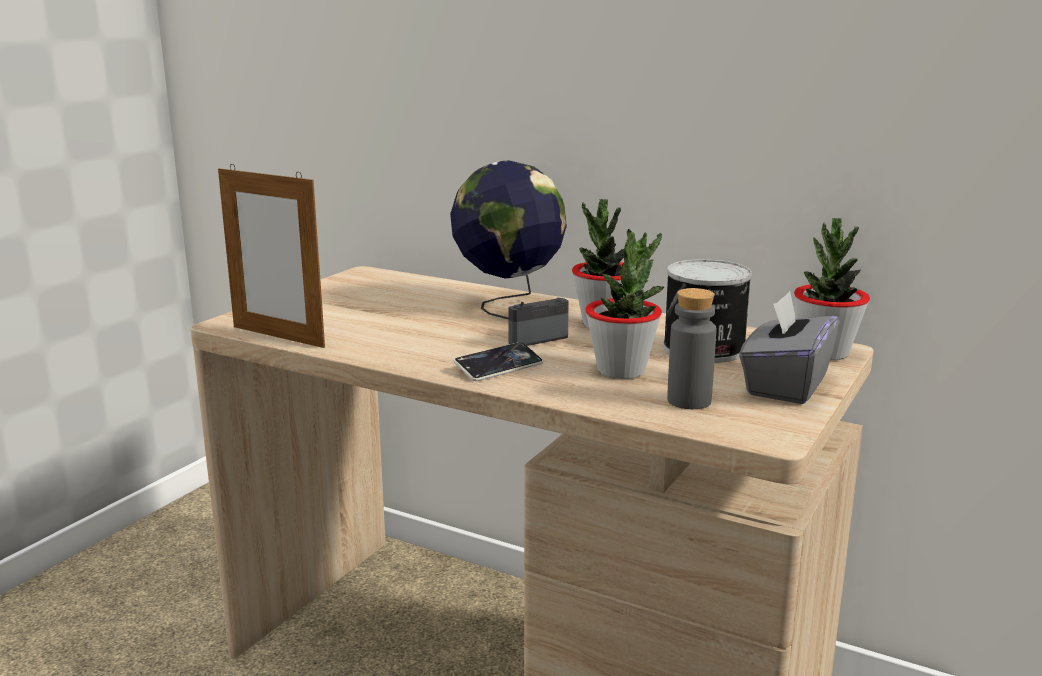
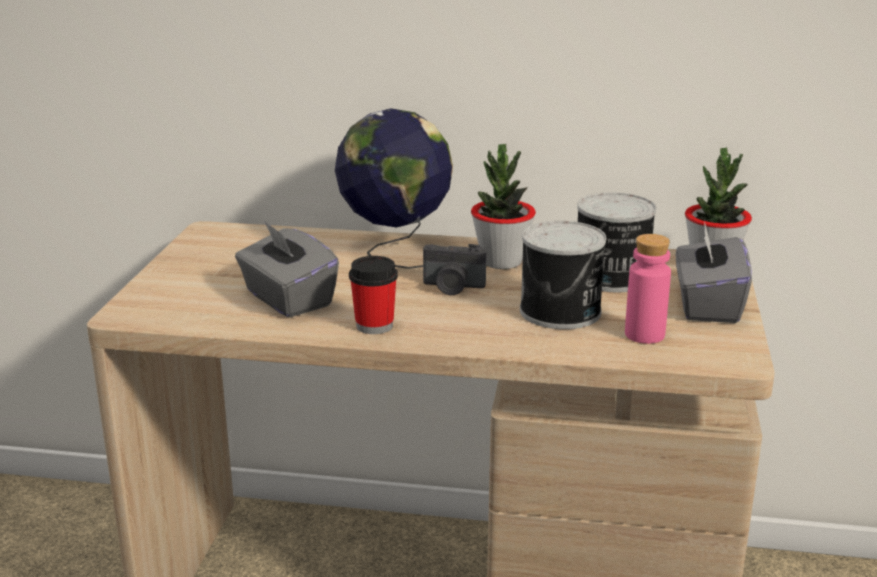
camera: 20 degrees left, 5 degrees up
(278, 336) = (198, 323): picture frame -> none
(373, 329) = (287, 299): none -> grey tissue box
(427, 358) = (374, 326): none -> cup
(499, 367) = (450, 325): phone -> none
(533, 338) = (452, 287): camera -> camera turned 120 degrees counterclockwise
(621, 371) = (562, 312): potted plant -> can
(689, 401) = (644, 335): grey bottle -> pink bottle

